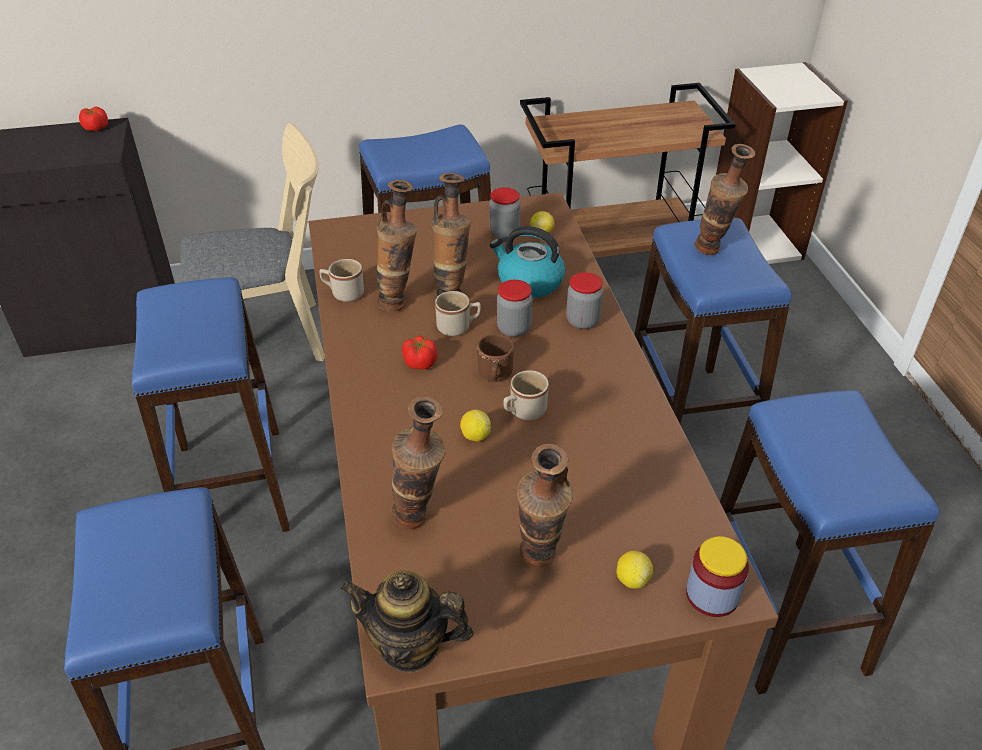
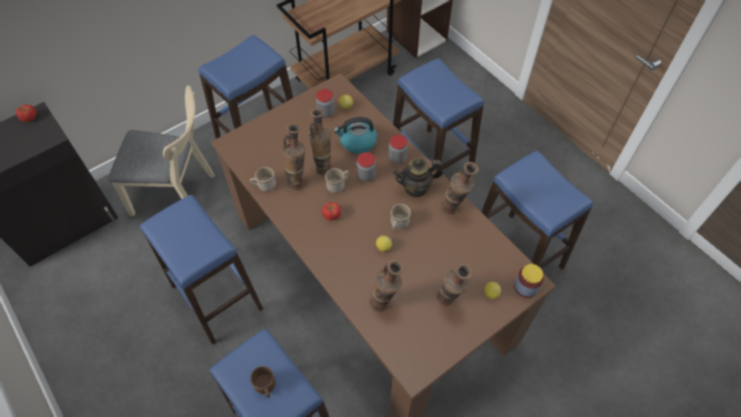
camera: 25 degrees left, 15 degrees up
(273, 337) = (180, 195): beige chair -> beige chair turned 45 degrees clockwise
(410, 646) = (416, 367): teapot -> teapot (416, 188)
(495, 376) = (373, 208): brown mug -> brown mug (266, 387)
(713, 253) = (436, 87): vase -> vase (454, 210)

